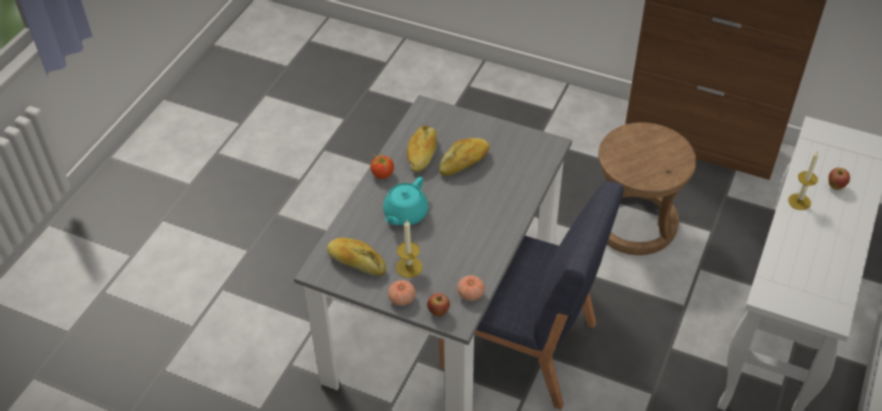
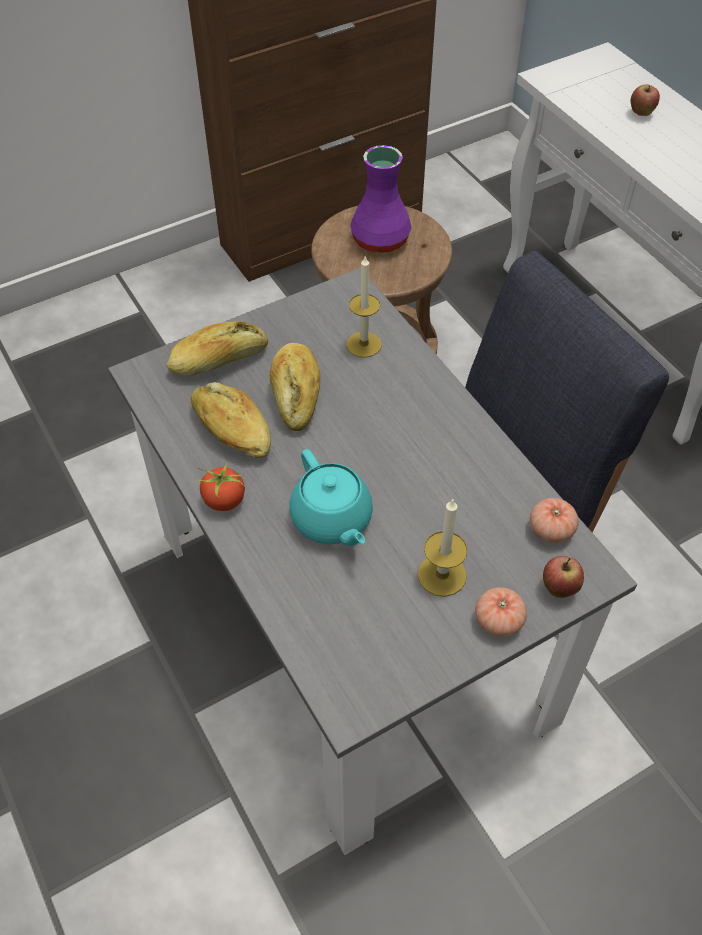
camera: 55 degrees left, 5 degrees up
(356, 262) = (377, 640): bread -> bread (219, 360)
(652, 152) = (382, 239): none -> purple vase
(799, 201) = (642, 149): candle -> candle (364, 344)

